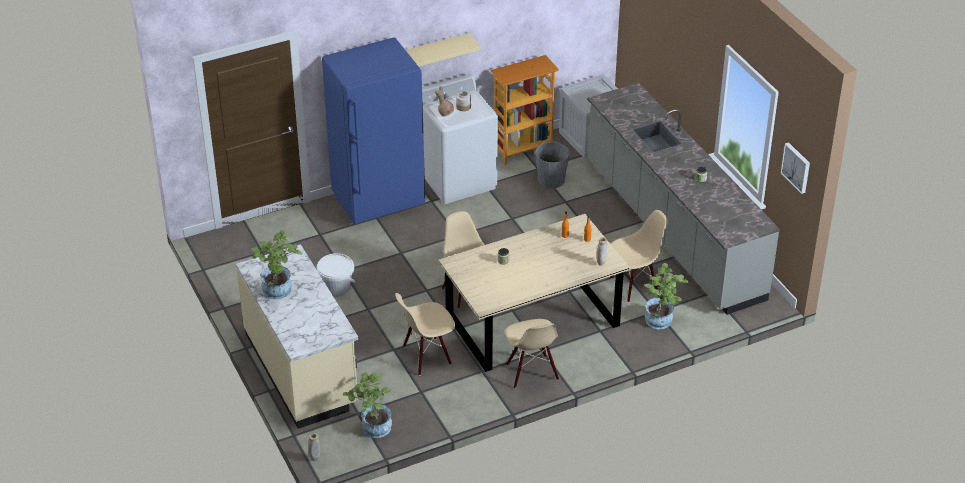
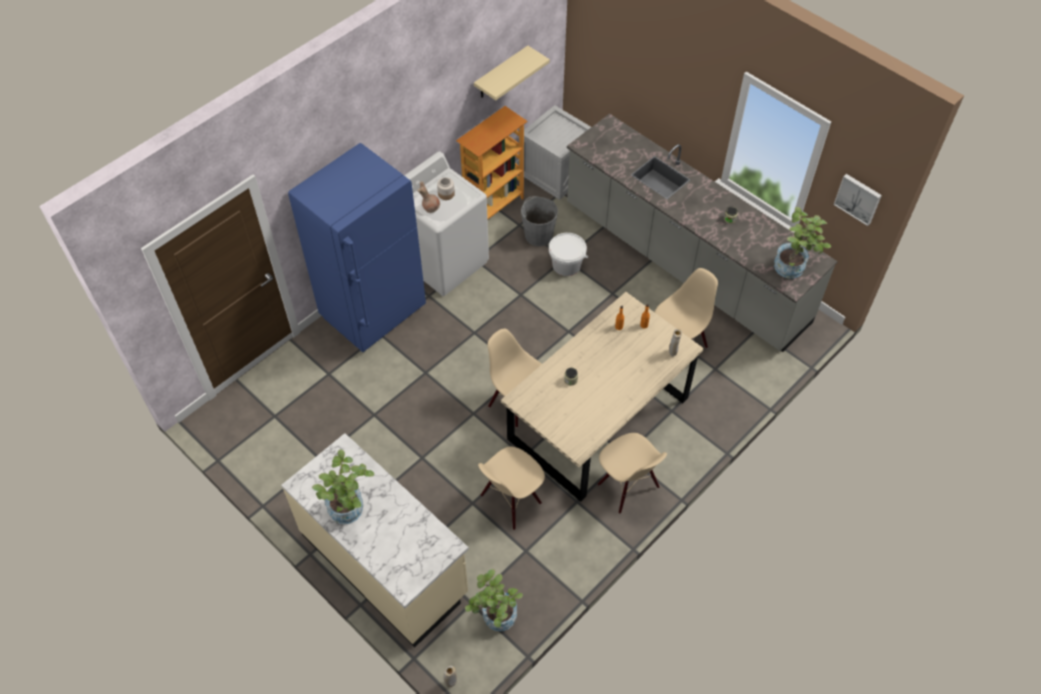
camera: 20 degrees left, 15 degrees up
(336, 286) = (375, 438): white bucket -> white bucket (566, 265)
(437, 50) = (403, 139): beige shelf -> beige shelf (501, 73)
(662, 322) = (726, 381): potted plant -> potted plant (793, 268)

